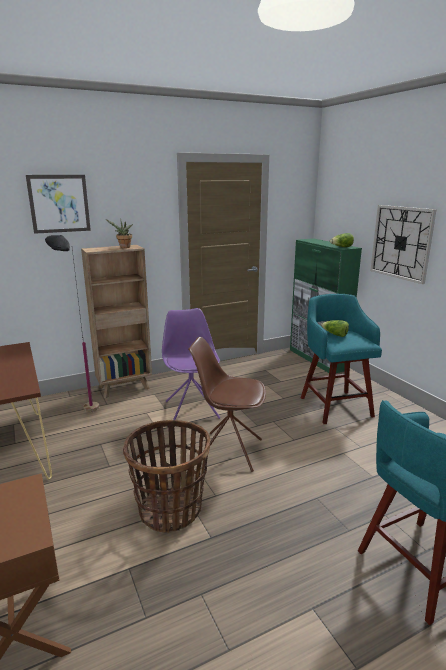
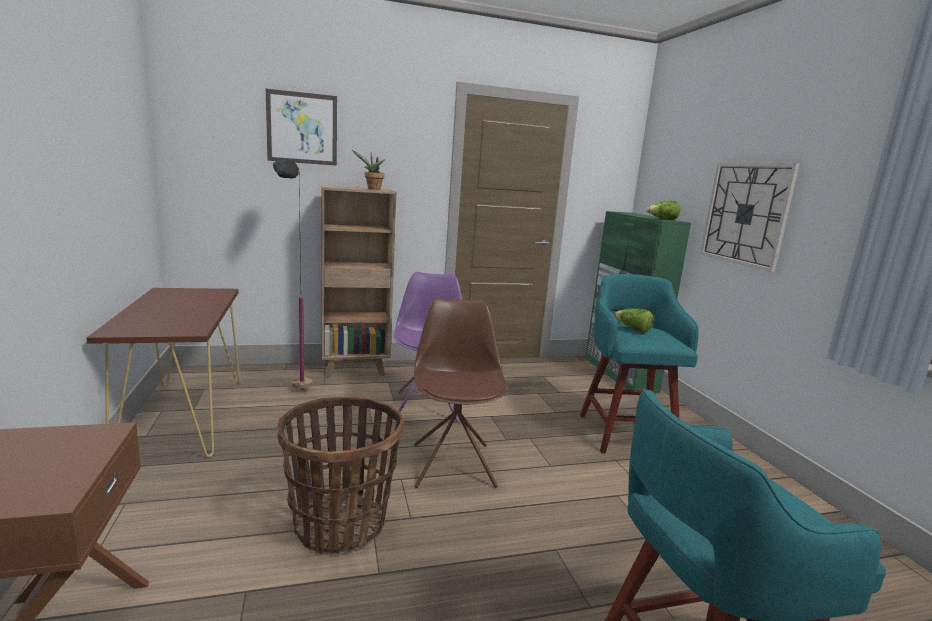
camera: 10 degrees right, 5 degrees down
(228, 451) = (453, 464): brown chair -> brown chair turned 60 degrees clockwise

